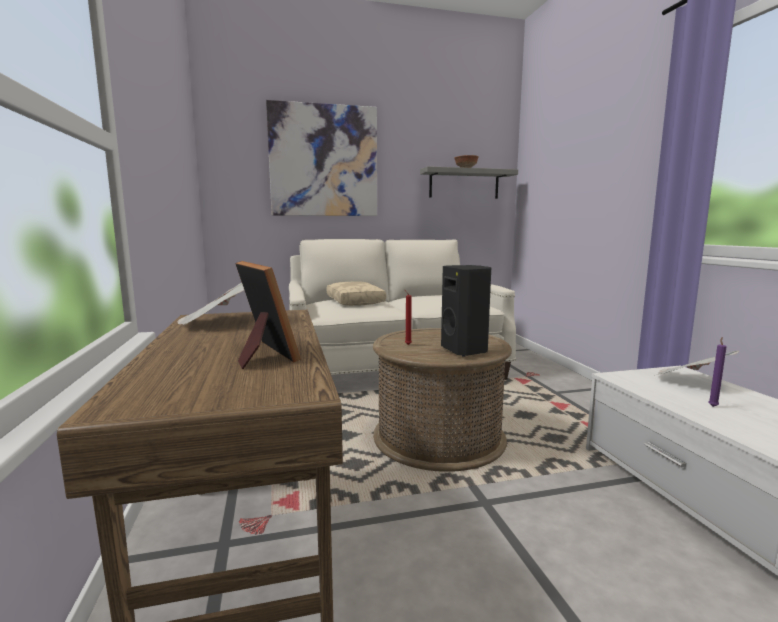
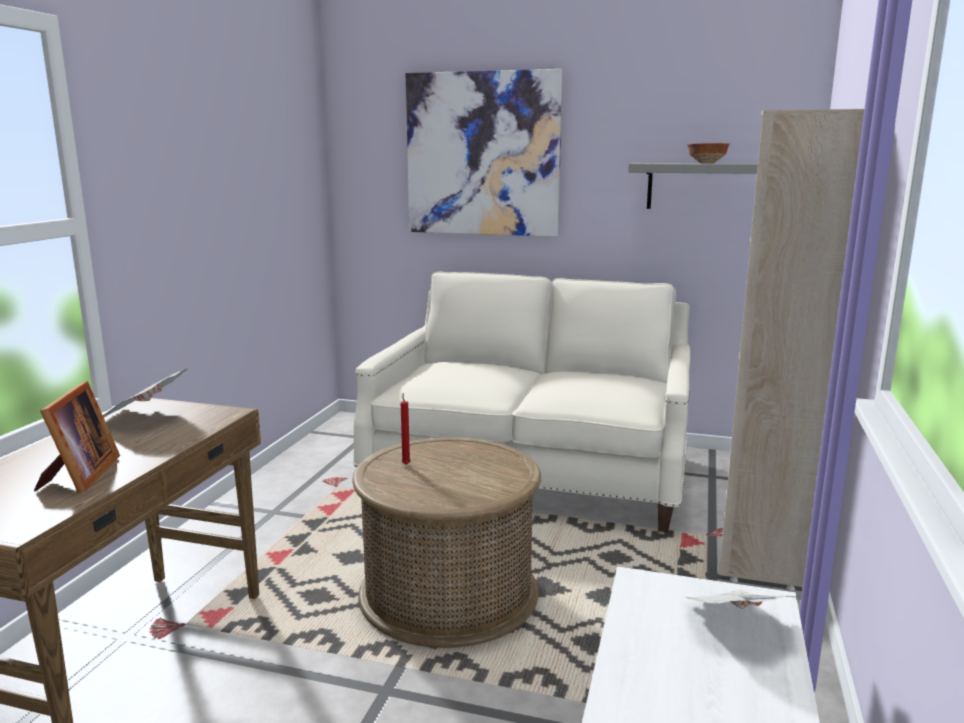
camera: 30 degrees right, 5 degrees up
(356, 302) = (467, 373): beige pillow -> none
(466, 350) = (449, 491): black speaker -> none
(574, 386) = (763, 572): none -> beige bookcase
(713, 406) = (672, 670): purple candle -> none

